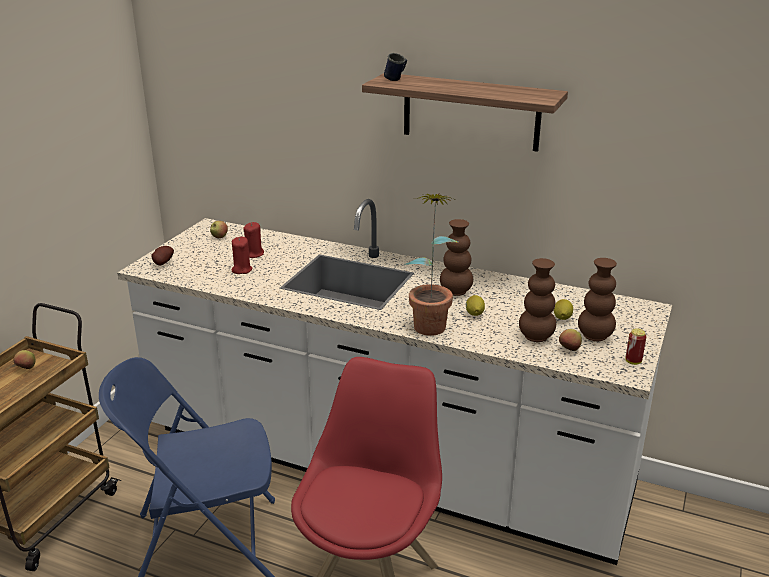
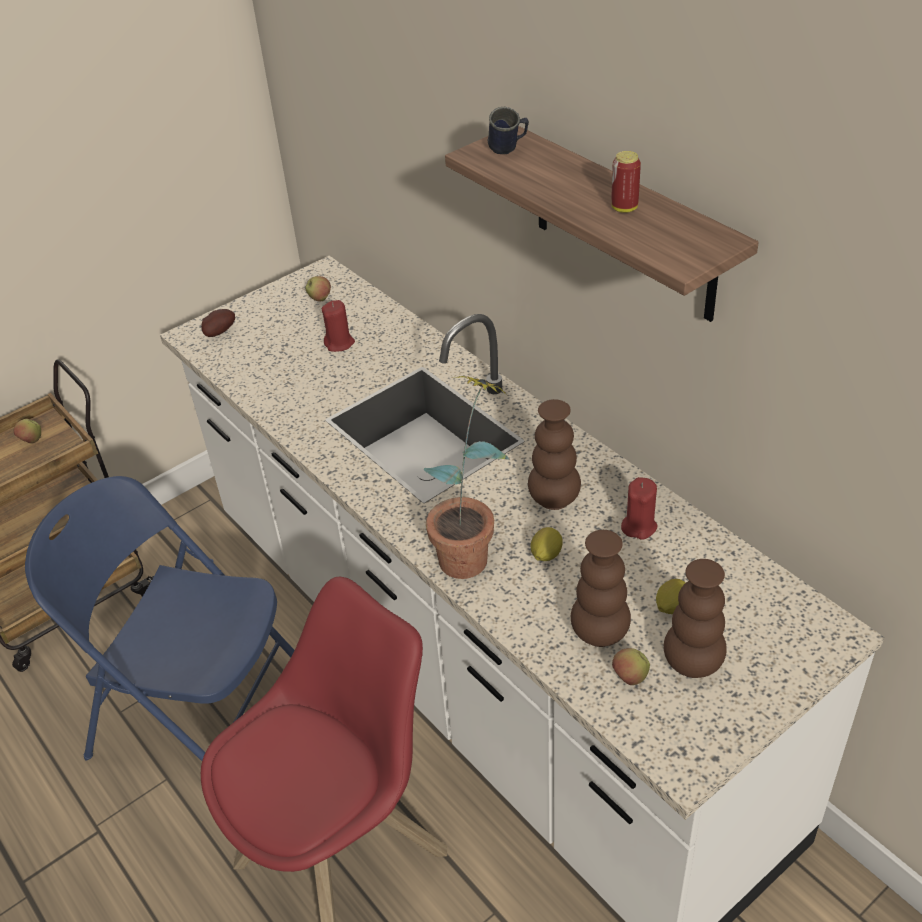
camera: 30 degrees right, 15 degrees up
(241, 270) = (303, 371): red candle -> red candle (639, 526)
(633, 361) = (710, 740): can -> can (624, 208)

